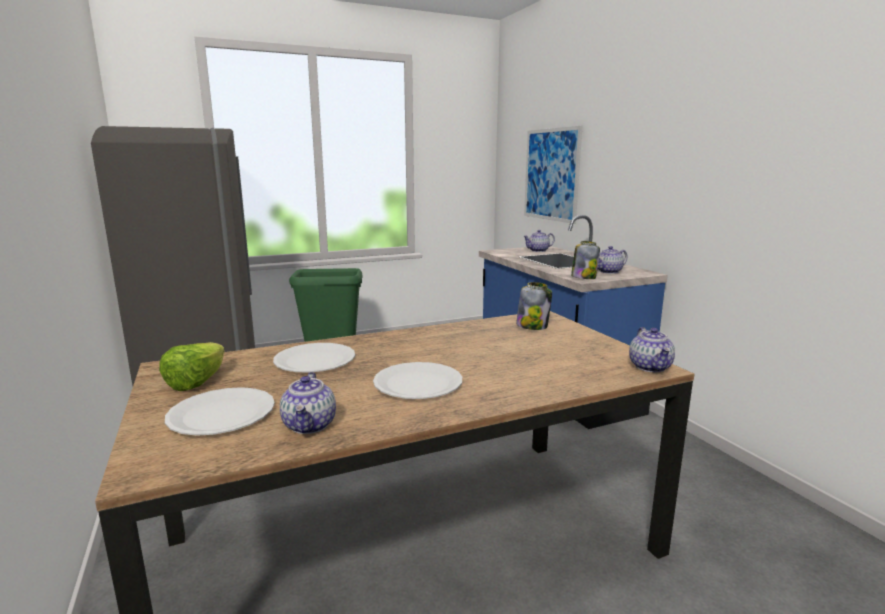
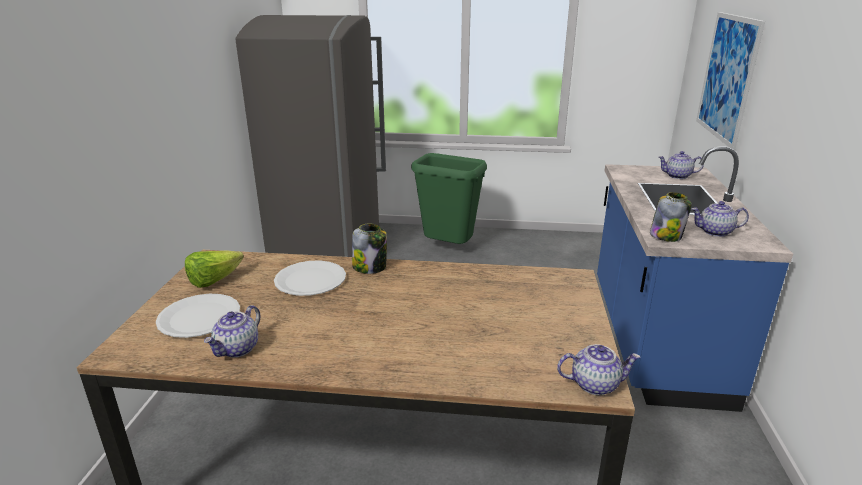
camera: 30 degrees right, 10 degrees up
(417, 383) = (356, 331): white plate -> none
(532, 326) = (544, 289): jar -> jar (370, 267)
(650, 367) = (595, 384): teapot -> teapot turned 120 degrees counterclockwise

